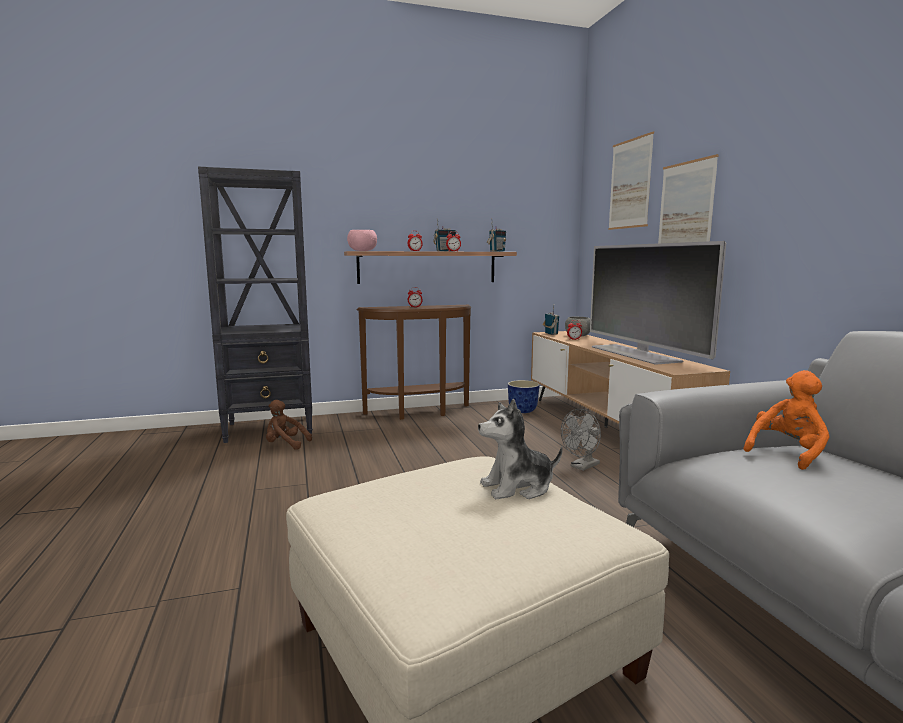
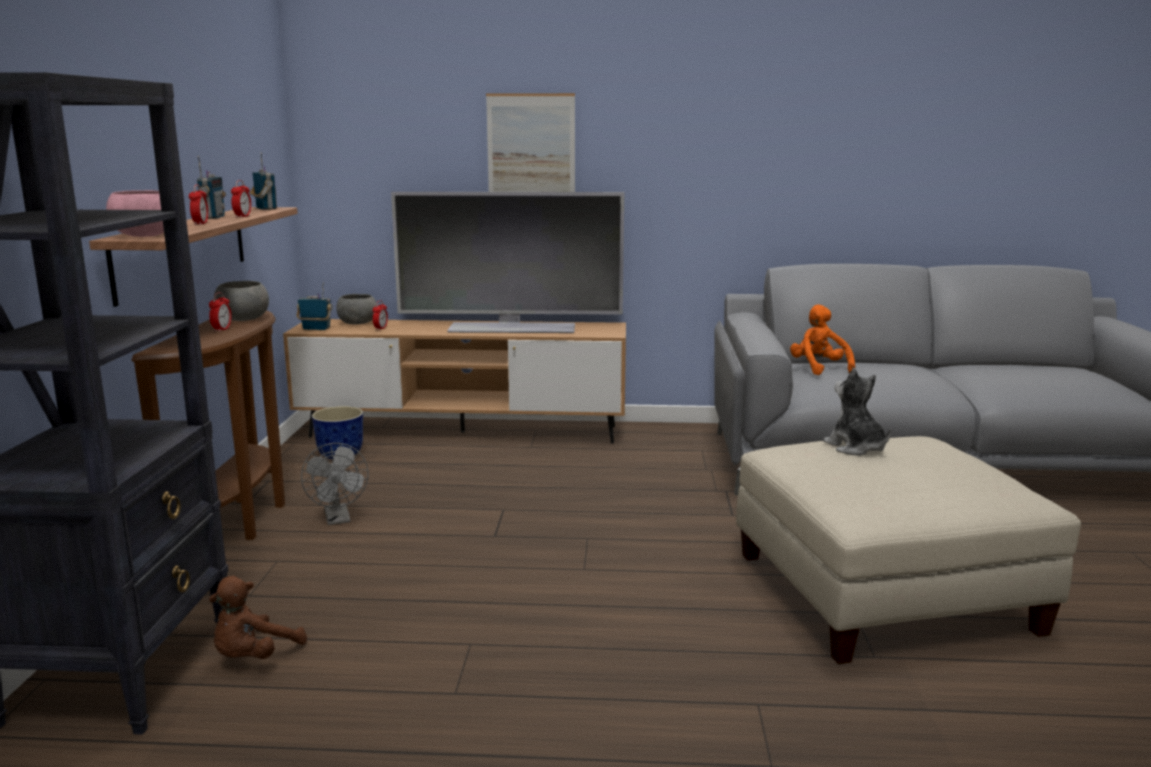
camera: 70 degrees left, 5 degrees up
(441, 306) = (243, 319): none -> grey bowl
(518, 487) = (855, 448): plush toy -> plush toy turned 150 degrees clockwise
(582, 466) = (568, 471): grey fan -> grey fan (338, 519)
(630, 184) = (417, 105): picture -> none

